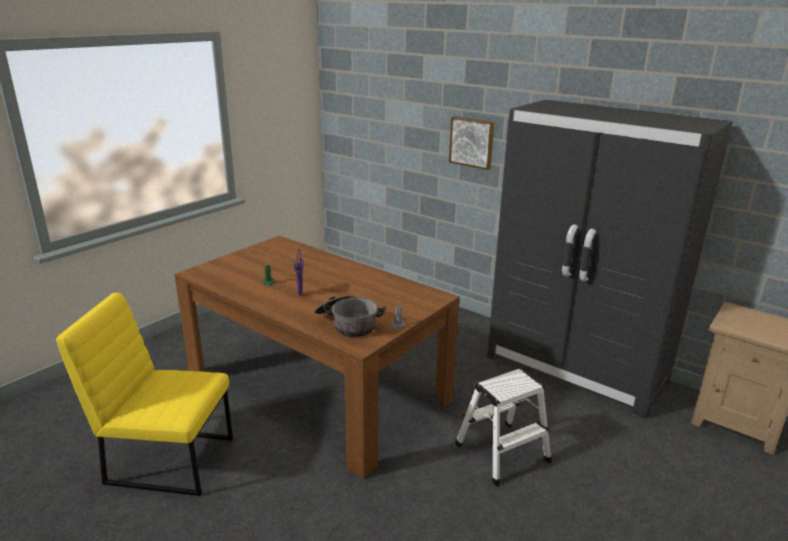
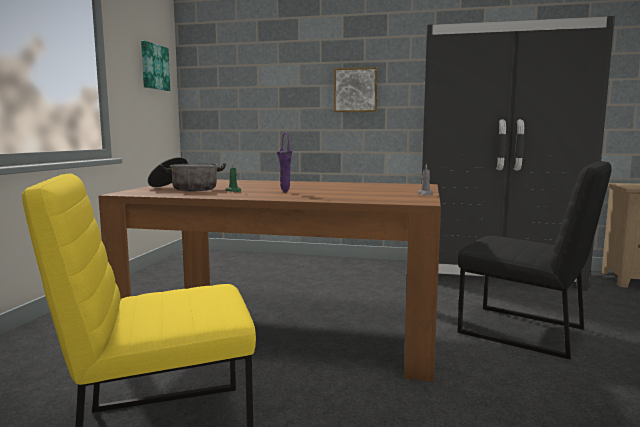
camera: 25 degrees left, 15 degrees down
(288, 101) = (154, 67): none -> picture
(347, 324) = (376, 197): cooking pot -> cooking pot (185, 189)
(502, 452) = (525, 332): white step ladder -> black chair

